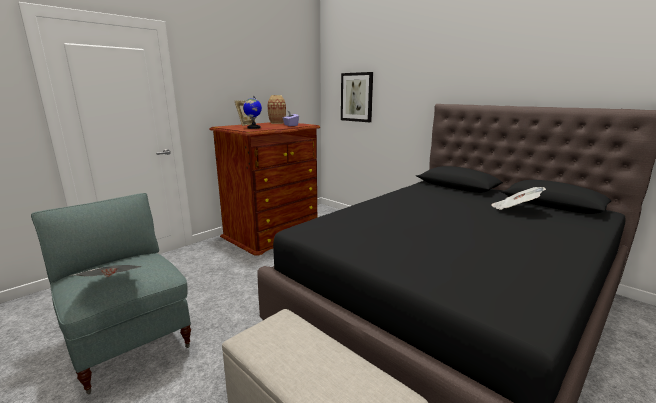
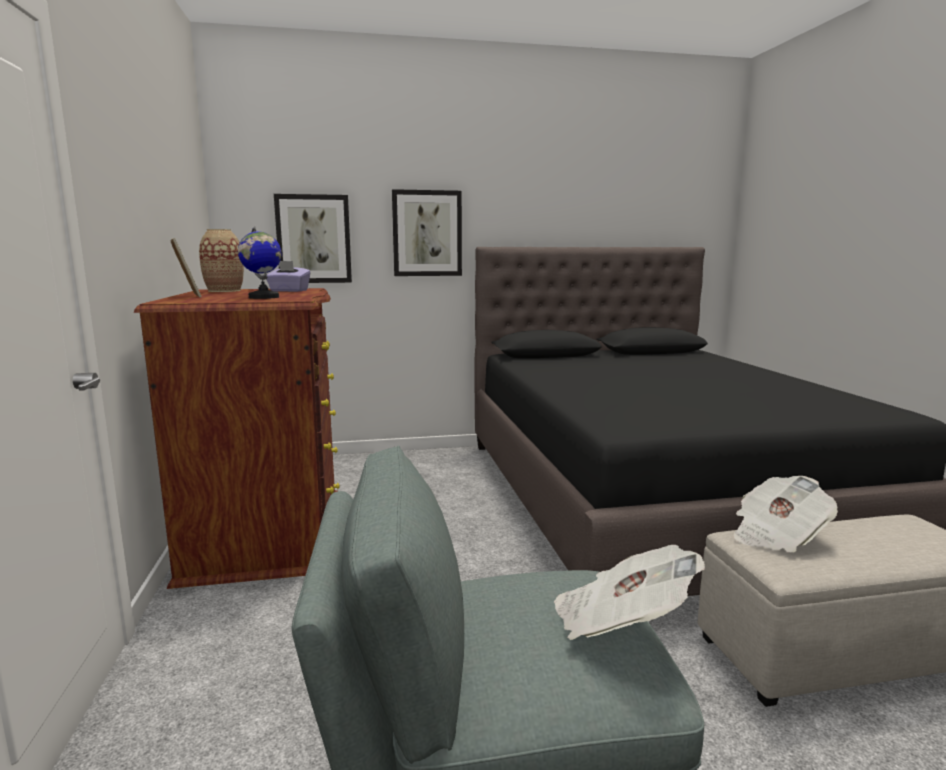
camera: 55 degrees left, 5 degrees down
(411, 94) = (427, 233): none -> picture
(514, 209) = (653, 361): newspaper -> newspaper (777, 536)

